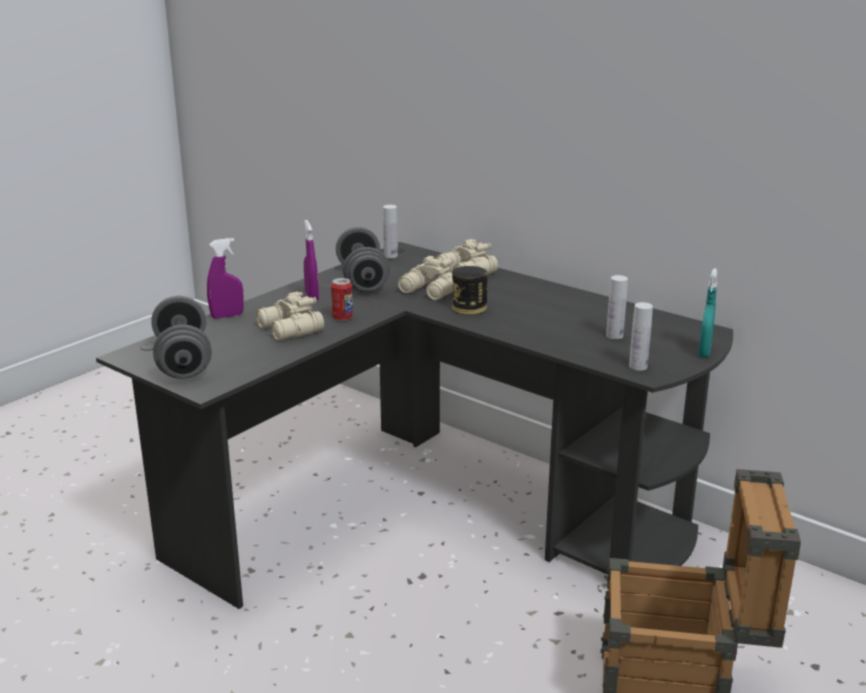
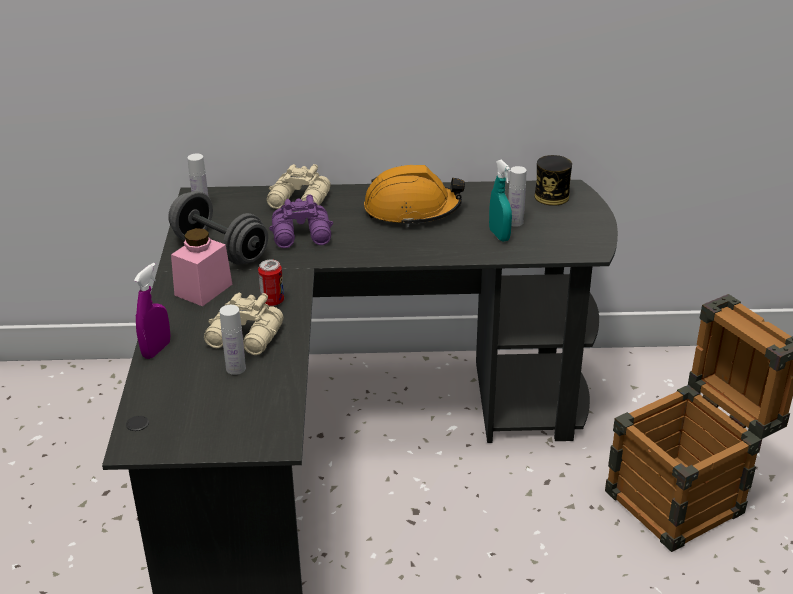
camera: 40 degrees left, 10 degrees up
(183, 361) = (205, 422): grey dumbbell -> none
(312, 297) = (203, 289): purple spray bottle -> pink jar
(431, 291) = (303, 236): beige binoculars -> purple binoculars
(469, 308) = (364, 241): can -> can (551, 196)
(541, 302) = (412, 210): none -> orange hard hat
(638, 366) = (573, 246): white bottle -> white bottle (236, 368)
(704, 352) = (595, 211): turquoise spray bottle -> turquoise spray bottle (499, 235)

